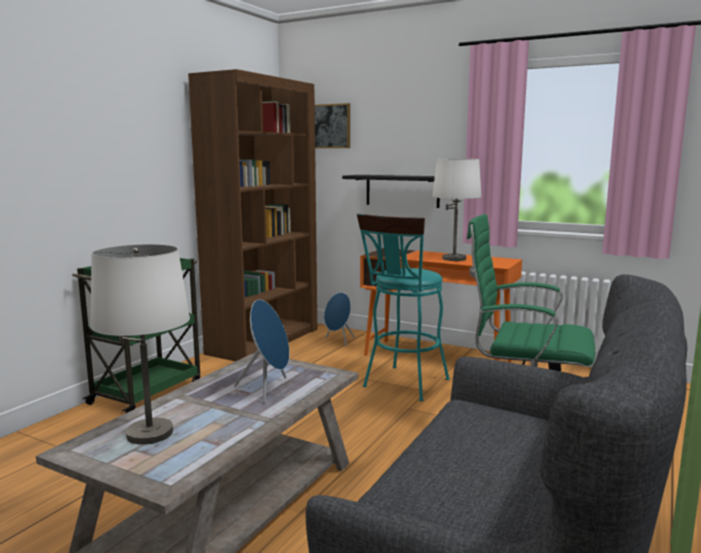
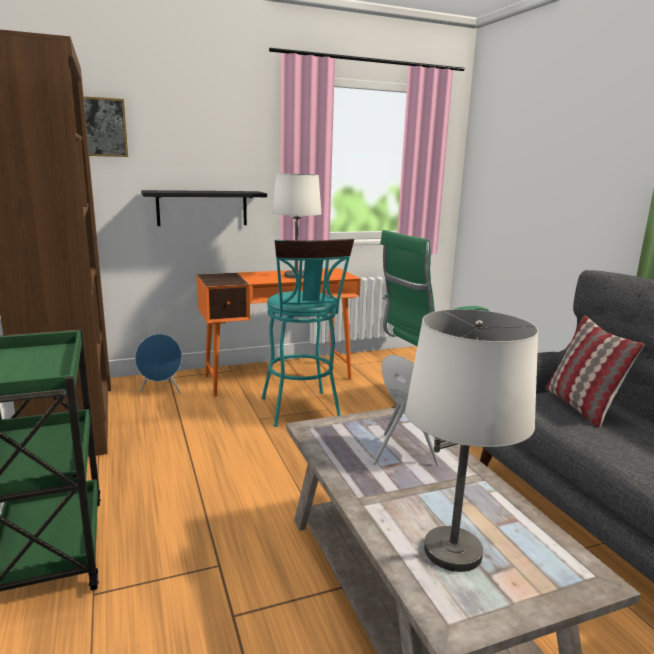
camera: 50 degrees left, 5 degrees up
(515, 434) = (580, 407): none -> pillow

